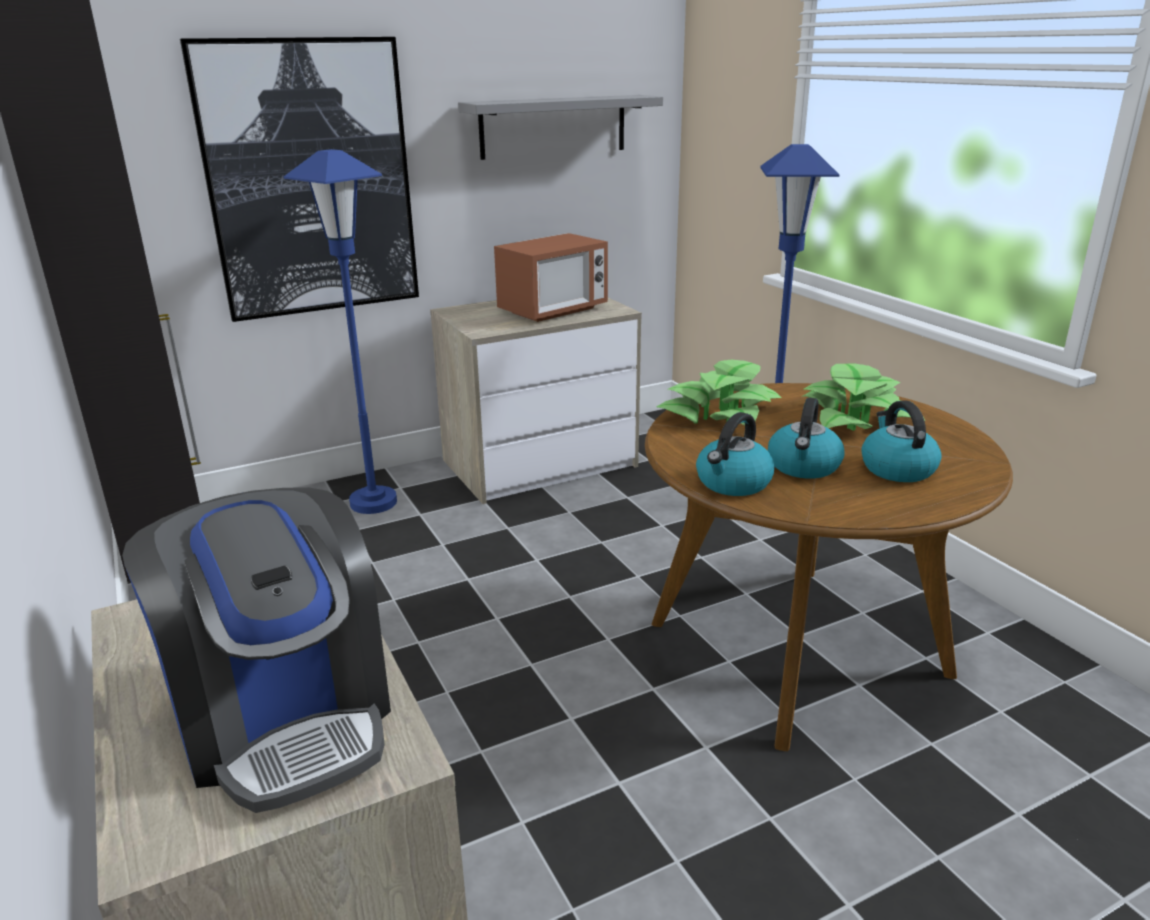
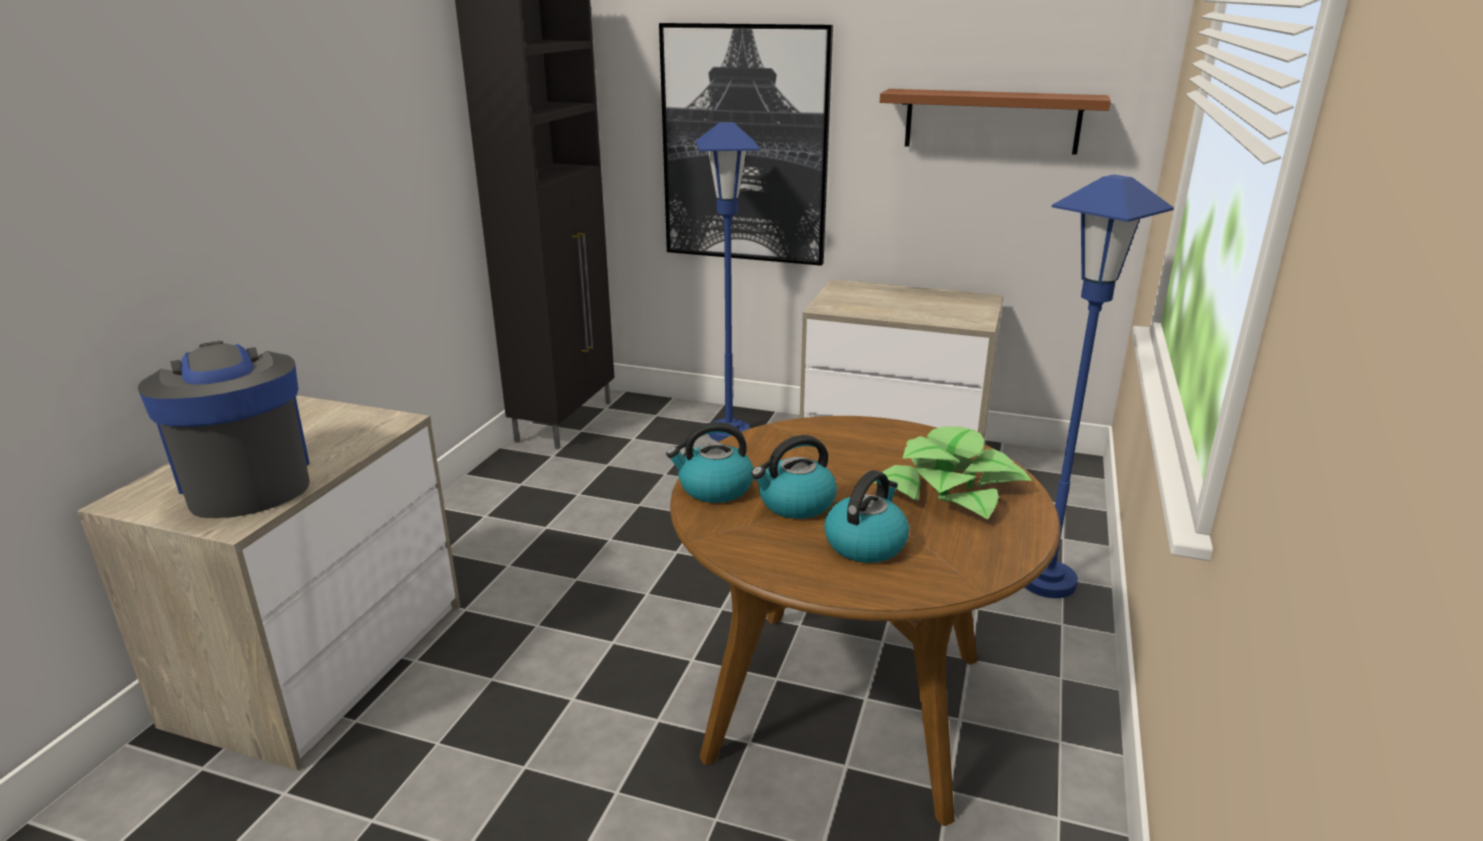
camera: 45 degrees right, 0 degrees up
(285, 717) = (246, 481): coffee machine -> coffee machine turned 135 degrees clockwise
(553, 126) = (991, 121): grey shelf -> brown shelf
(553, 311) = (920, 308): microwave -> none
(719, 413) = (840, 437): potted plant -> none

